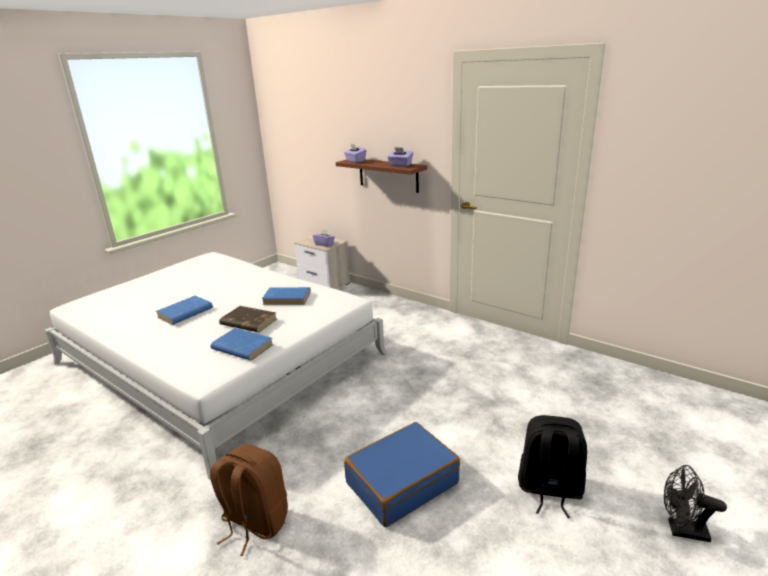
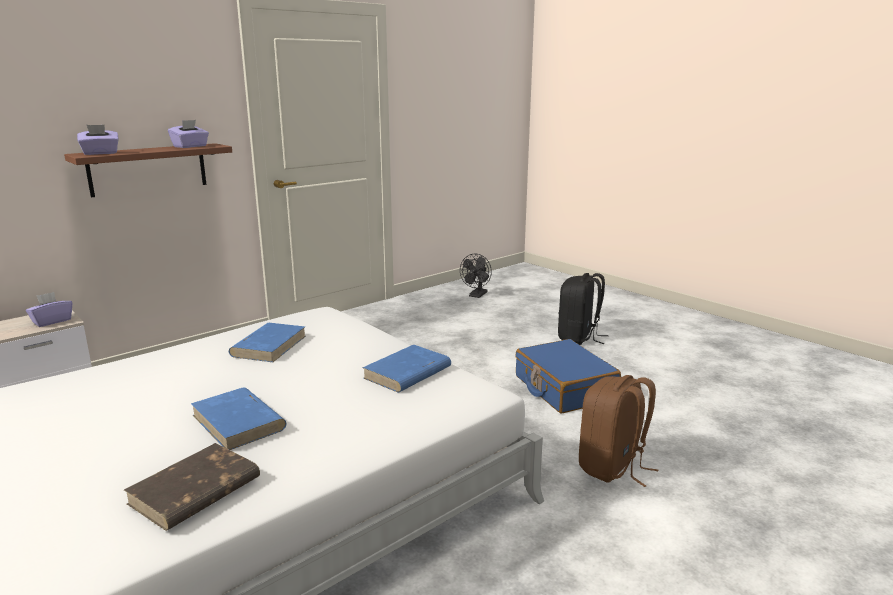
camera: 80 degrees left, 5 degrees down
(248, 322) = (331, 369): brown book -> brown book (194, 491)
(681, 530) = (616, 312): black fan -> black fan (477, 295)

